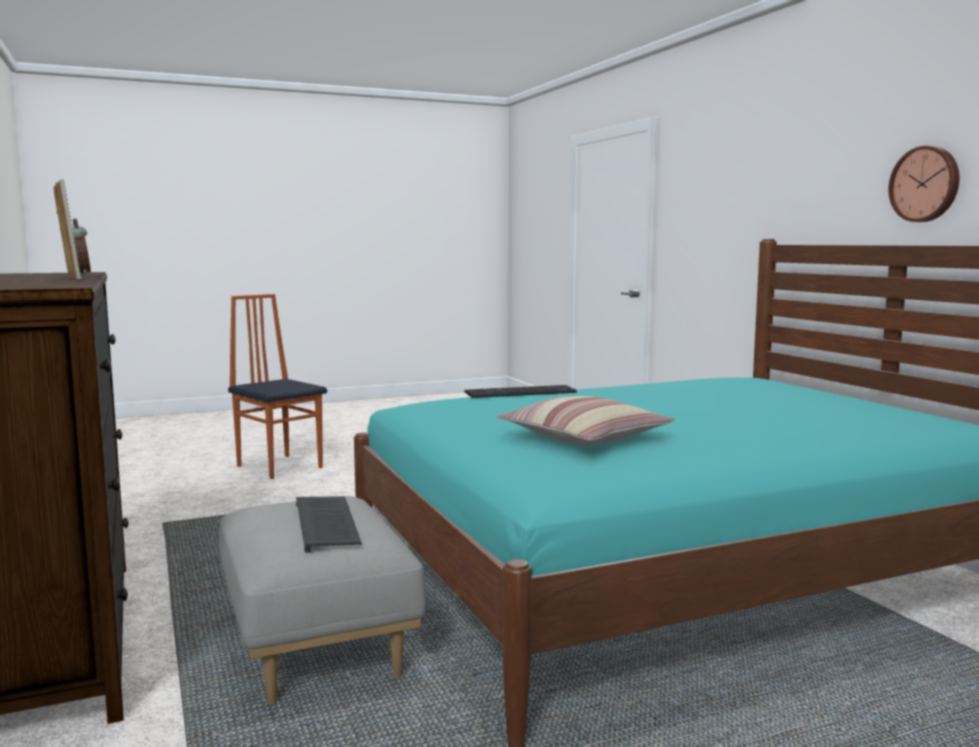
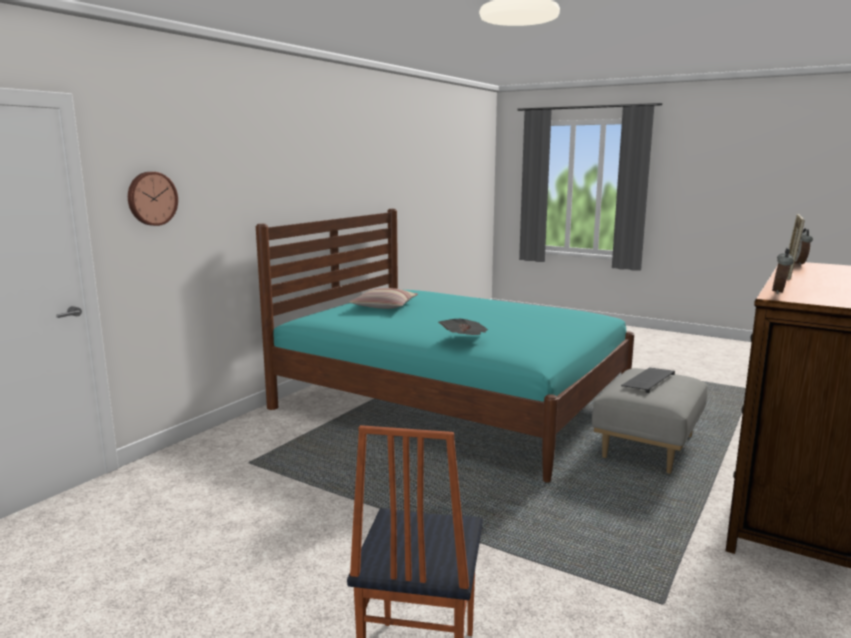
camera: 125 degrees left, 5 degrees up
(49, 285) = (800, 264): none -> alarm clock
(522, 392) = (464, 340): keyboard -> newspaper
(584, 438) = (540, 317): pillow -> pillow (384, 306)
(926, 184) = (329, 185): wall clock -> wall clock (151, 198)

